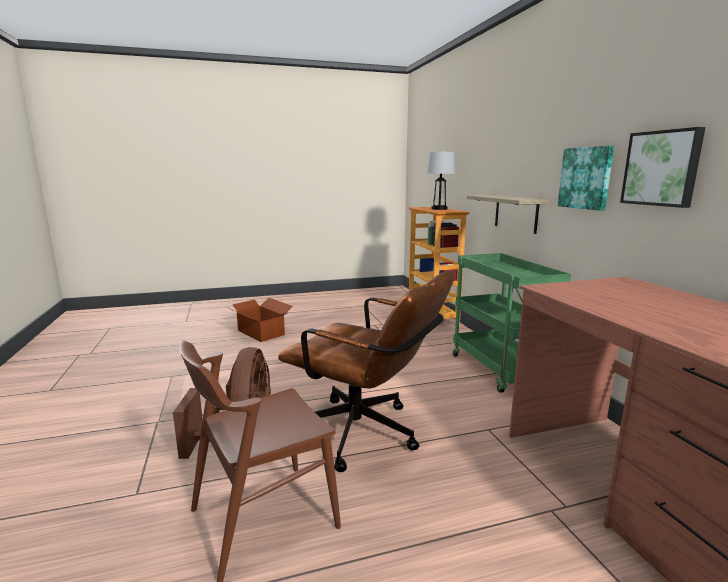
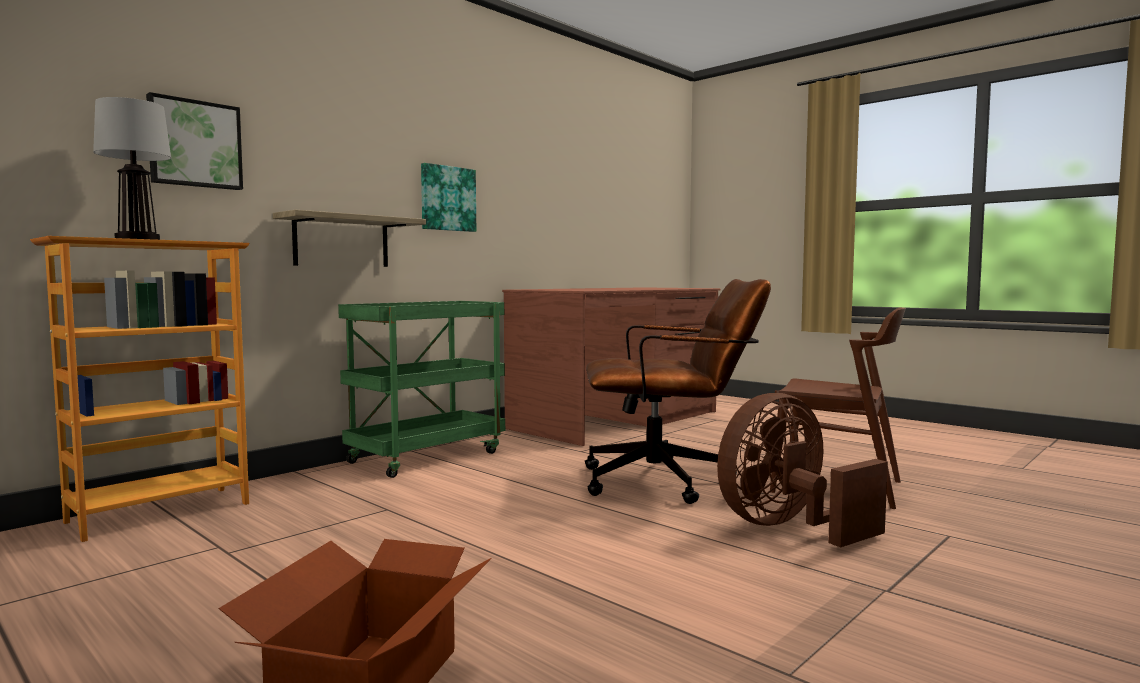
camera: 120 degrees left, 10 degrees down
(366, 435) = (669, 481): brown office chair -> brown office chair turned 90 degrees clockwise
(662, 168) = (511, 196): picture -> picture (194, 144)

